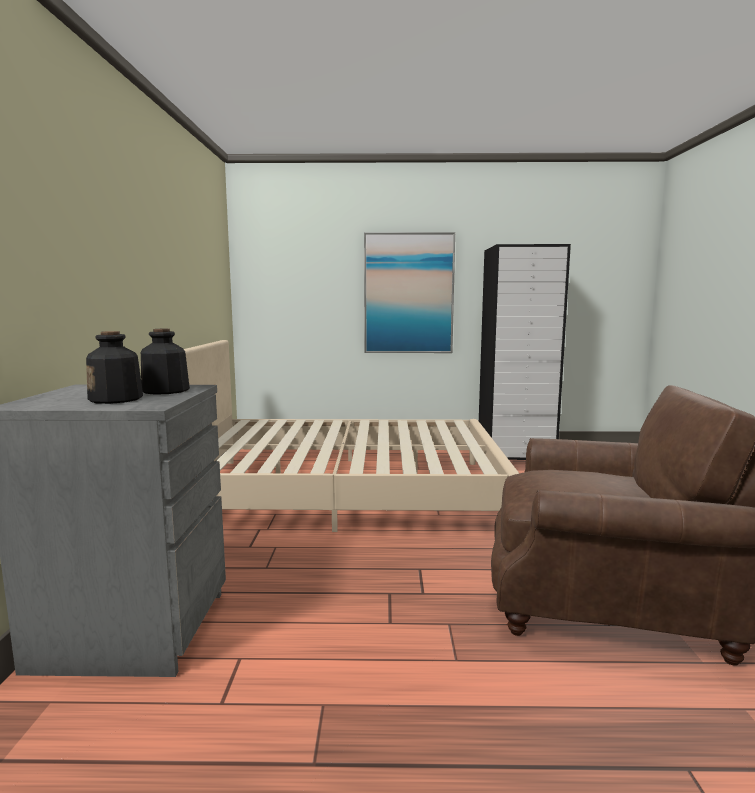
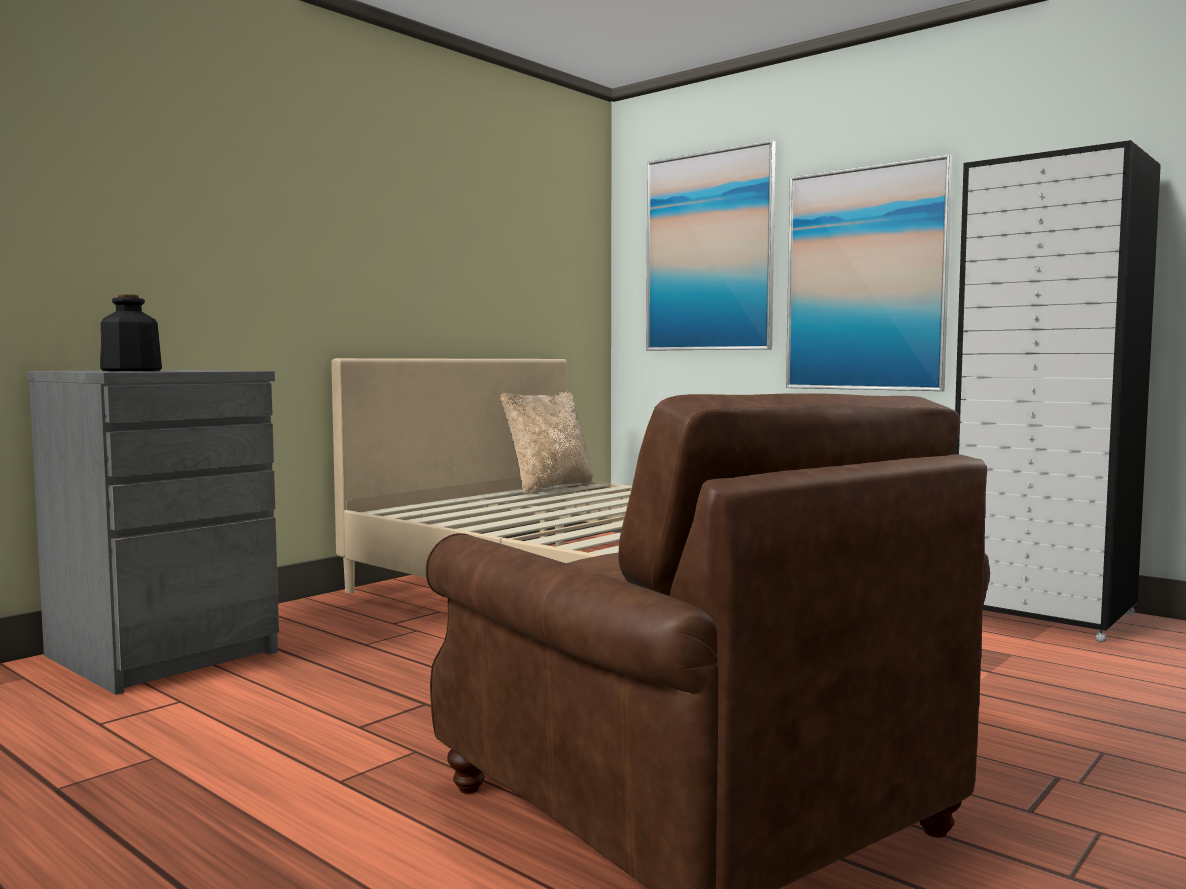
camera: 40 degrees right, 5 degrees down
(165, 391) = (202, 370): bottle -> none
(244, 428) = (550, 488): none -> beige pillow
(308, 271) = (709, 252): none -> picture

